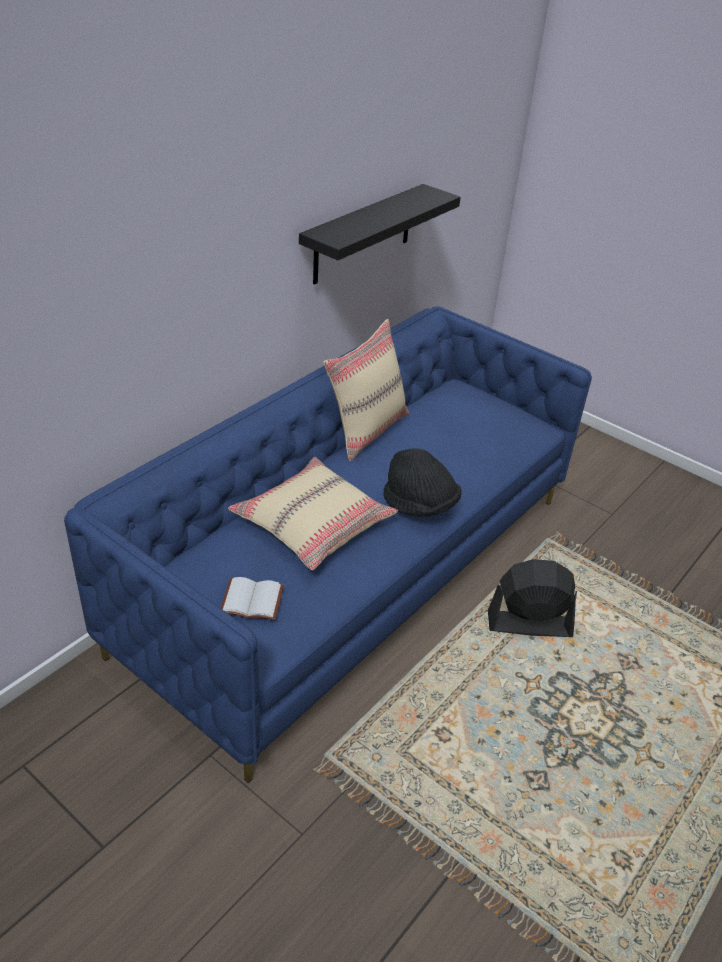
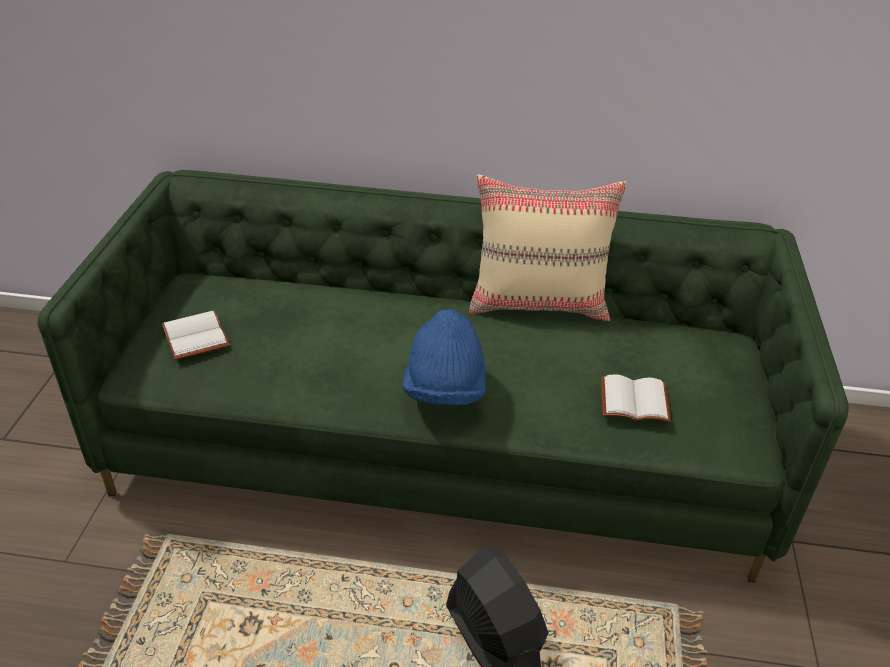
camera: 60 degrees right, 0 degrees up
(313, 524) = (339, 328): beige pillow -> none
(354, 569) = (442, 445): blue sofa -> green sofa
(363, 234) = (645, 59): black shelf -> none
(420, 505) = (444, 390): black hat -> blue hat
(484, 440) = (635, 399): none -> white book

